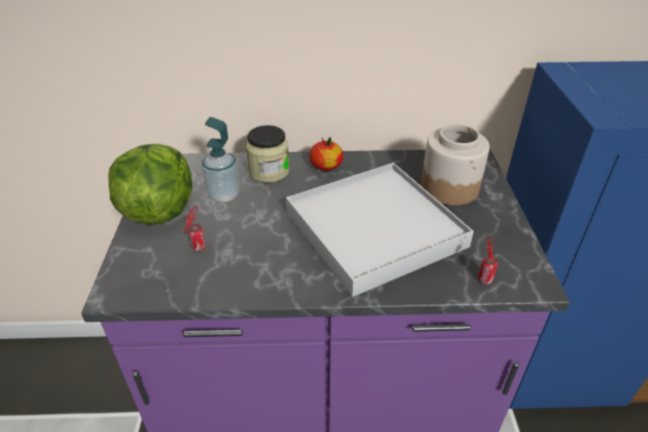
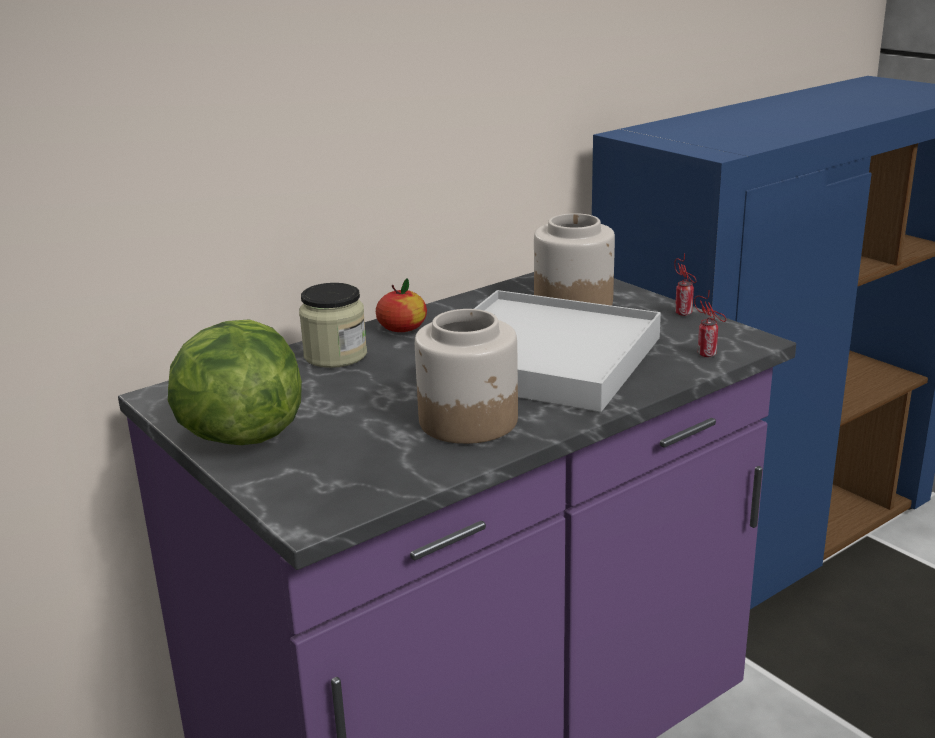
camera: 35 degrees left, 15 degrees down
(198, 248) = (358, 445): can -> can (684, 314)
(224, 195) = (309, 393): soap dispenser -> none
(272, 262) = (469, 421): none -> jar

